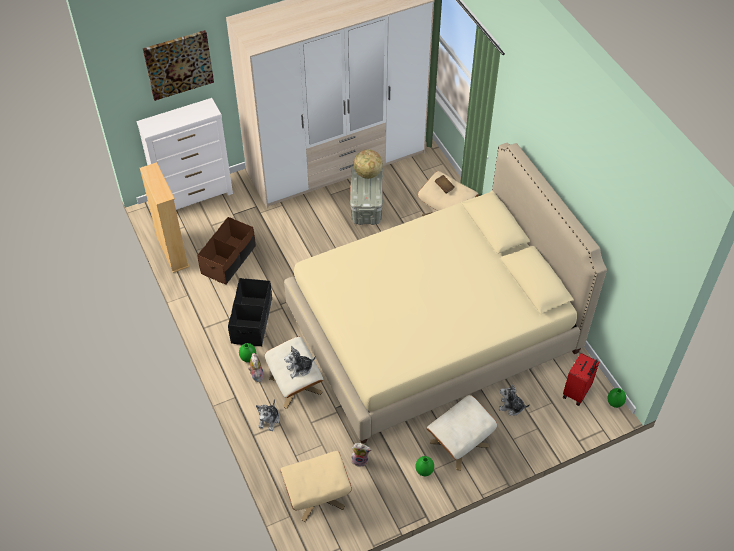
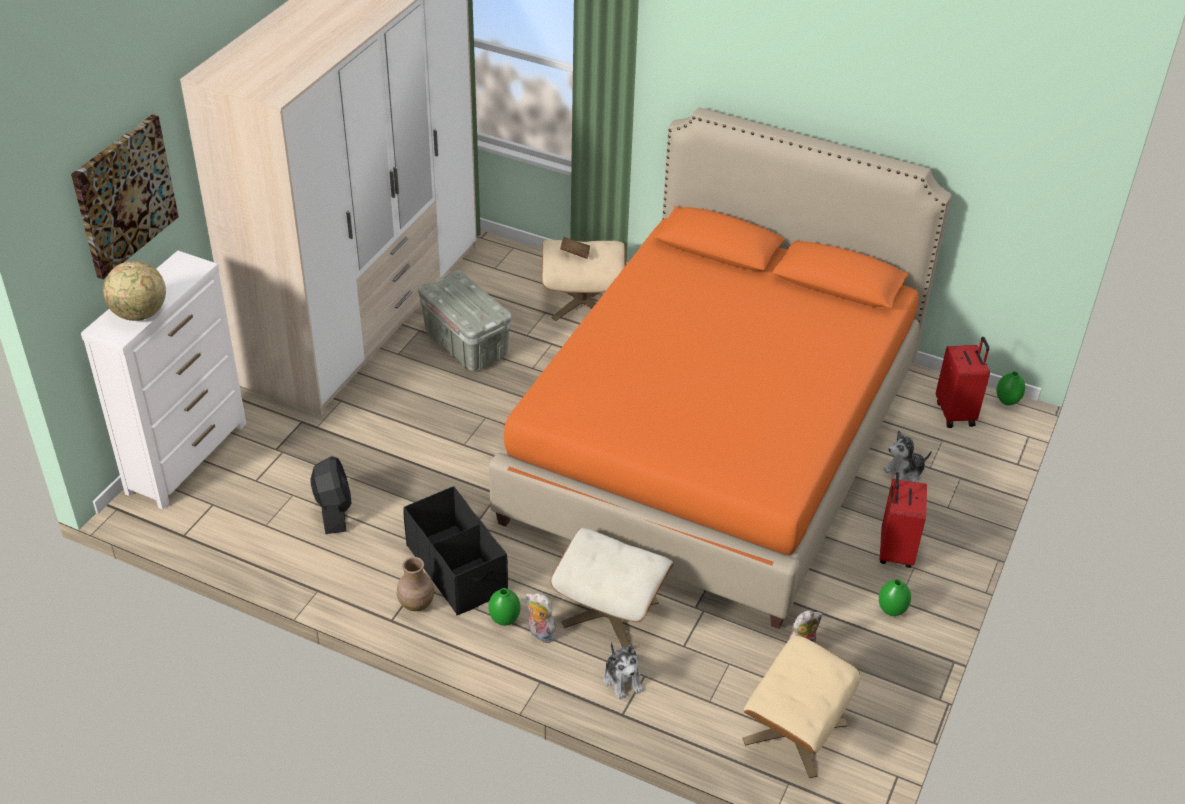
camera: 40 degrees left, 10 degrees down
(172, 252) = (229, 547): beige bookcase -> none
(220, 326) = (415, 603): none -> brown vase
(229, 260) = (334, 510): brown storage box -> black fan
(300, 368) = (630, 565): plush toy -> none
(368, 174) = (452, 287): globe -> globe (140, 314)
(432, 330) = (715, 442): beige bed -> orange bed
(459, 443) = (894, 551): beige ottoman -> red suitcase

